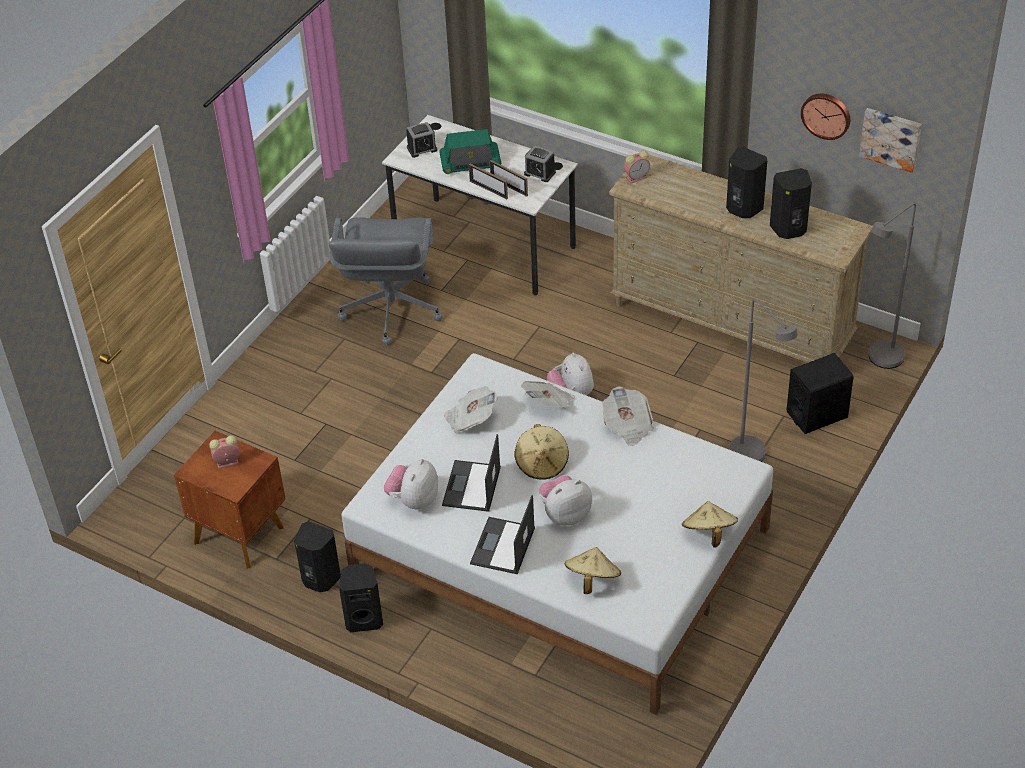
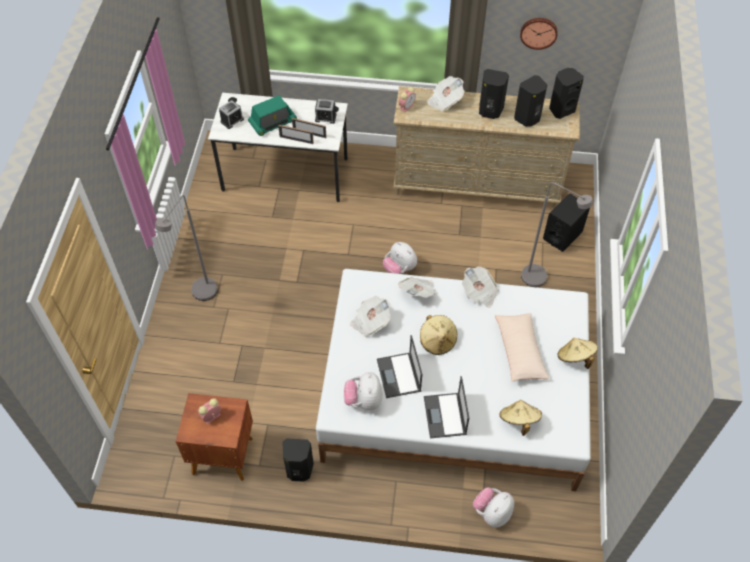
camera: 25 degrees left, 10 degrees up
(364, 619) = (346, 491): black speaker -> black speaker (561, 109)
(390, 310) = (244, 242): grey office chair -> none
(565, 514) = (473, 375): plush toy -> plush toy (492, 513)
(641, 505) = (520, 351): none -> beige pillow
(690, 182) = (444, 100): none -> newspaper
(879, 361) = (580, 185): grey floor lamp -> grey floor lamp (201, 296)
(891, 138) = (588, 39): picture -> none

